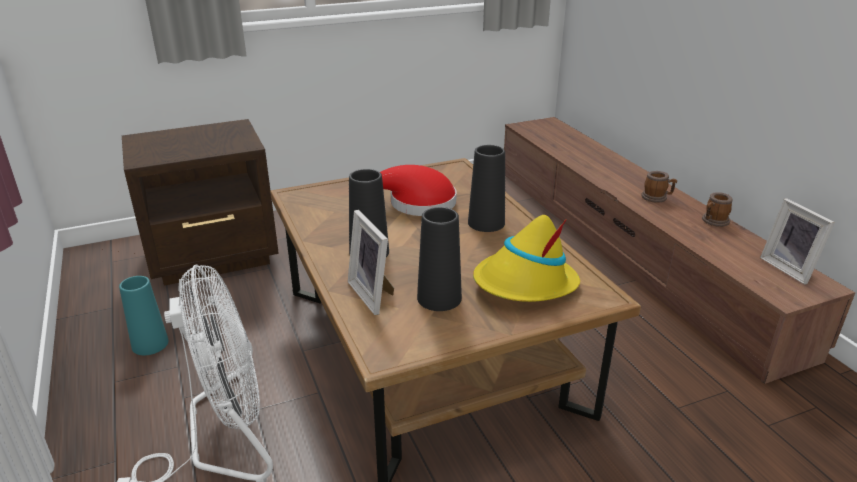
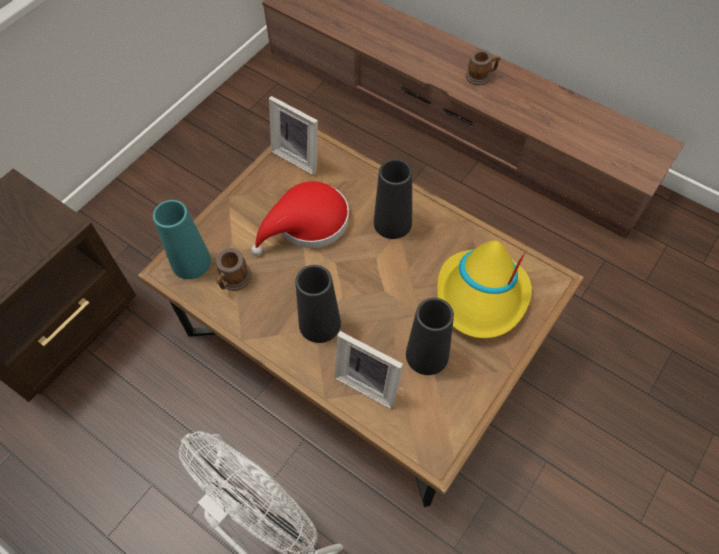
camera: 30 degrees left, 30 degrees up
(150, 344) = (99, 475): turquoise vase -> turquoise vase (191, 262)
(713, 221) = (544, 93): mug -> mug (233, 280)
(790, 268) = (630, 134): picture frame -> picture frame (299, 156)

